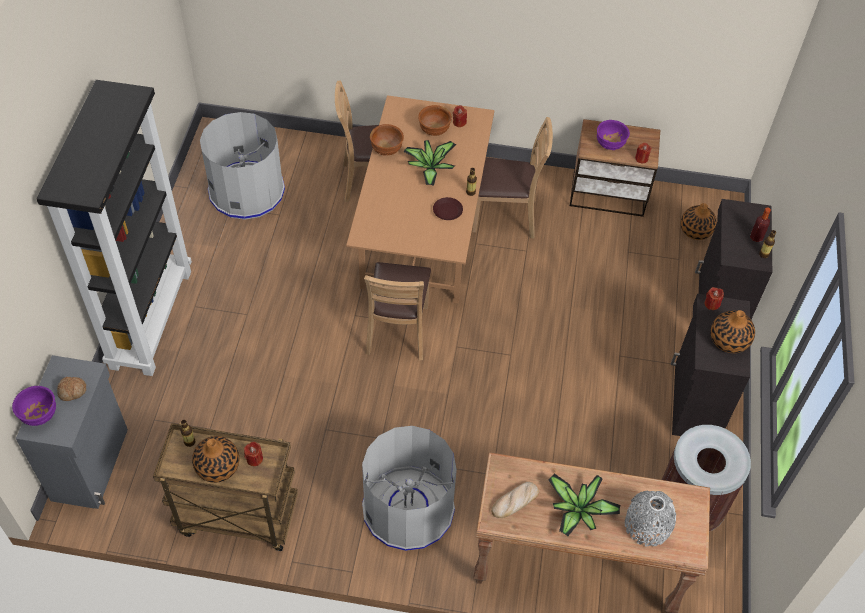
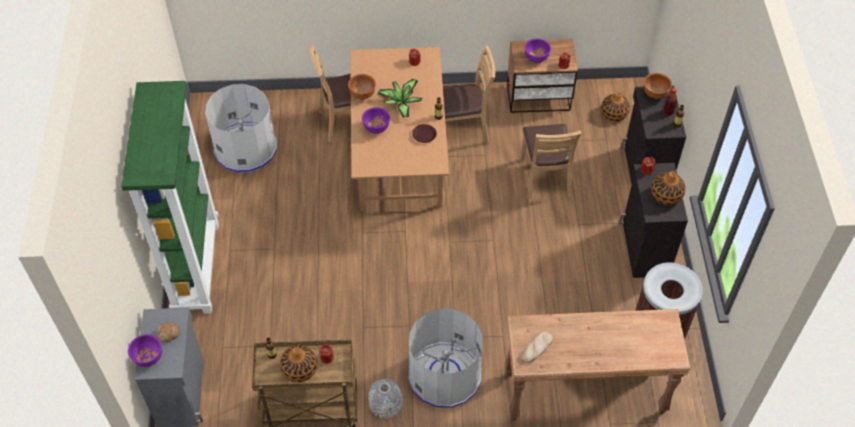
camera: 10 degrees left, 0 degrees up
(150, 317) = (196, 266): black bookcase -> green bookcase
(393, 192) = (377, 128): none -> purple bowl
(398, 331) = (400, 238): brown chair -> brown chair (544, 178)
(434, 130) = (396, 72): brown bowl -> brown bowl (654, 94)
(578, 511) = (585, 346): potted plant -> none
(647, 525) = (638, 346): grey vase -> grey vase (385, 404)

